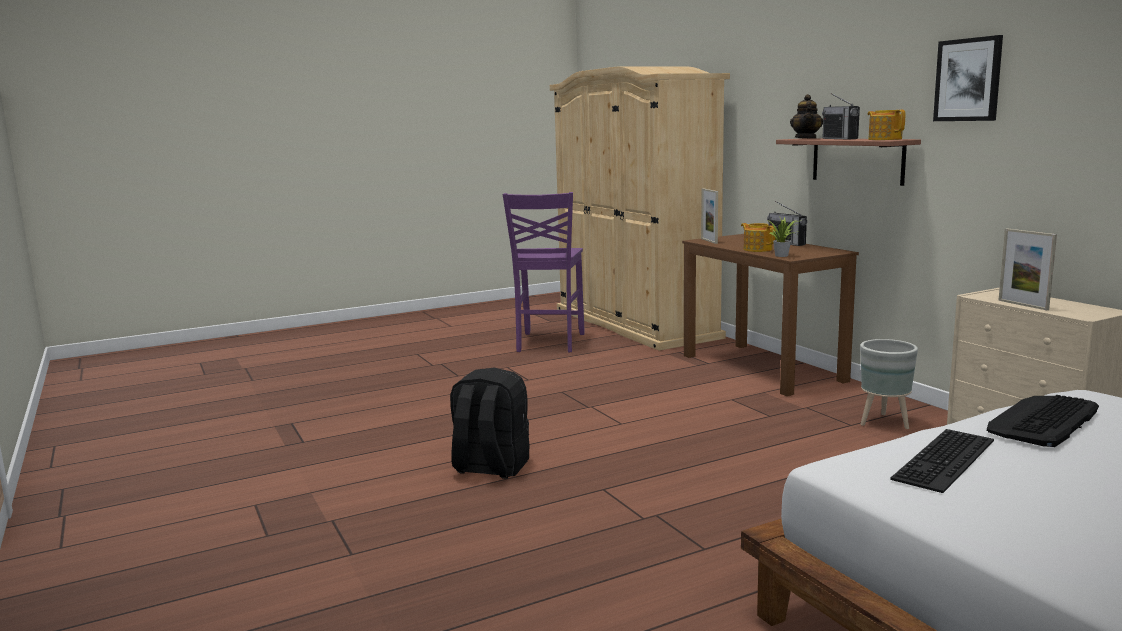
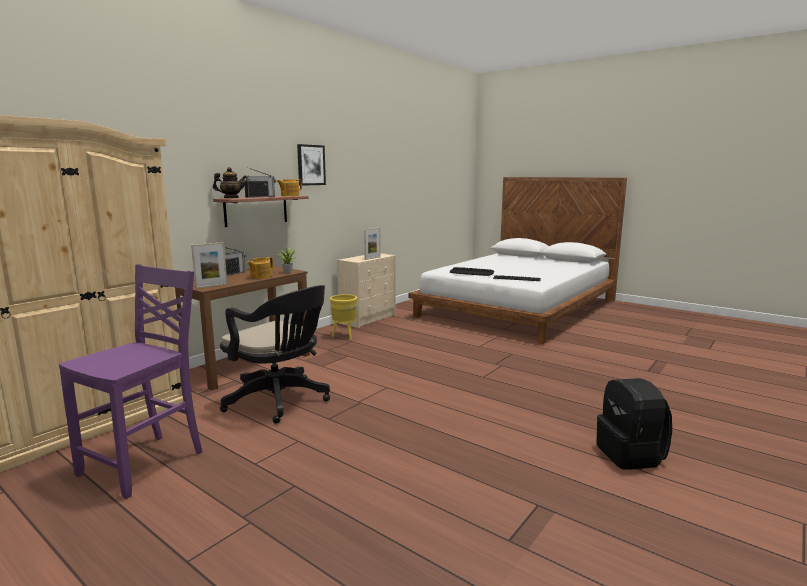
camera: 115 degrees left, 0 degrees up
(490, 467) = (491, 408): black backpack -> black backpack (630, 455)
(548, 343) = (145, 463): purple chair -> purple chair turned 45 degrees counterclockwise
(627, 377) = (280, 401): none -> black office chair
(883, 422) = (344, 336): grey planter -> yellow planter

